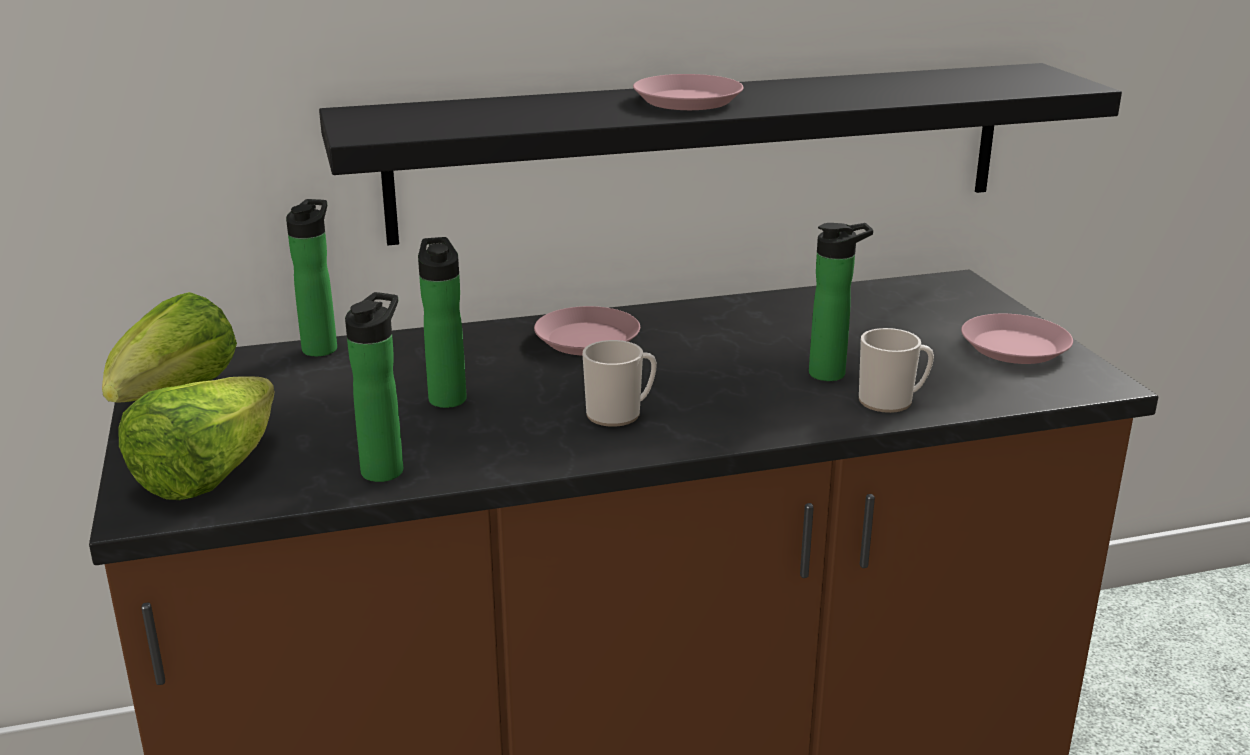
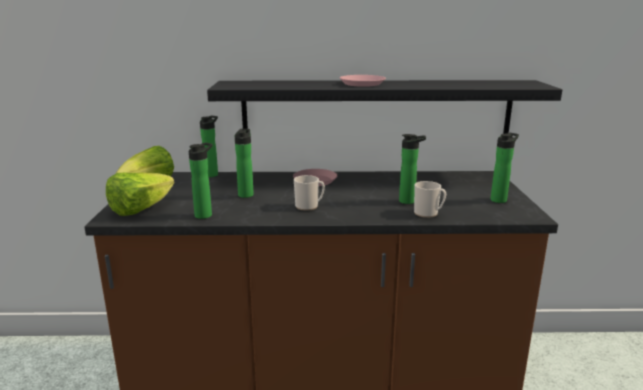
camera: 15 degrees right, 5 degrees down
(1015, 347) = (500, 199): pink plate -> bottle

